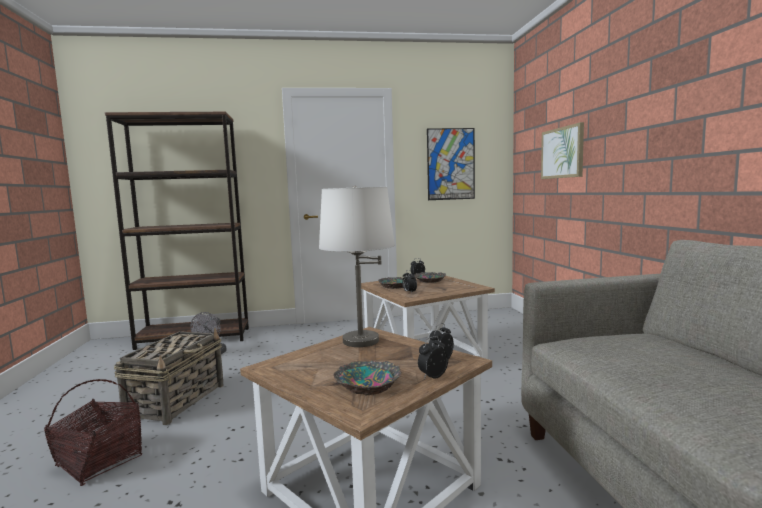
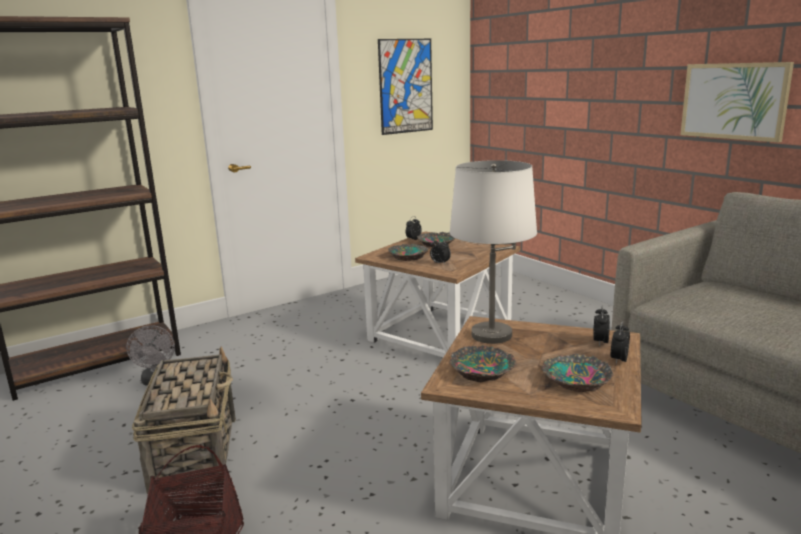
camera: 25 degrees left, 10 degrees up
(308, 363) = (483, 371): none -> bowl
(562, 153) = (554, 80): picture -> picture (734, 101)

